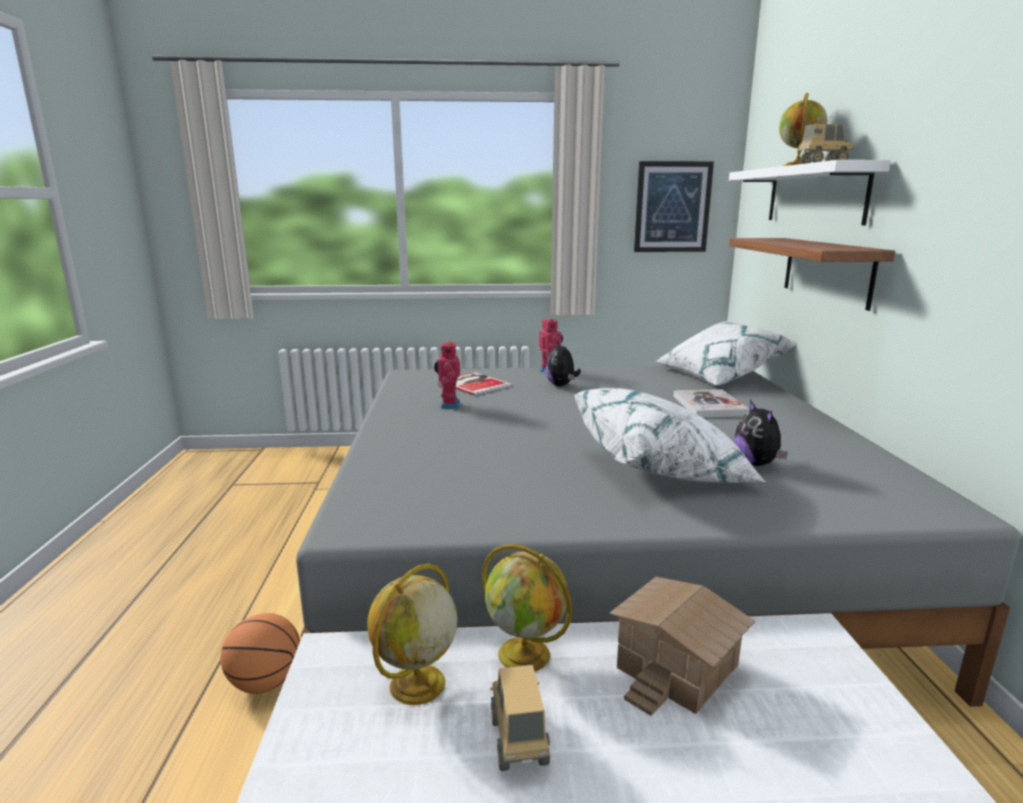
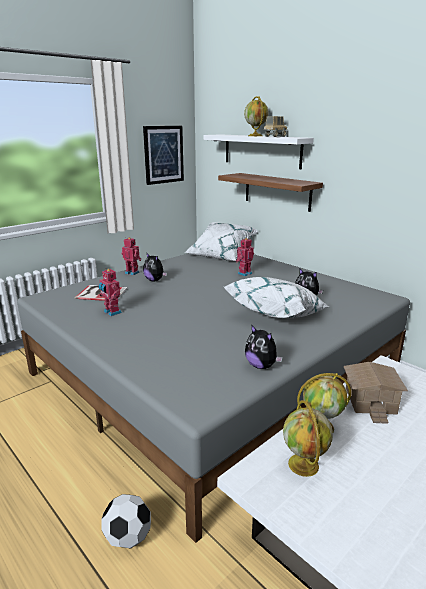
camera: 40 degrees left, 5 degrees up
(266, 682) = (128, 537): basketball -> football
(510, 519) = (261, 366): none -> plush toy
(519, 741) = (368, 460): toy truck -> none
(709, 406) = (244, 273): book -> toy robot

